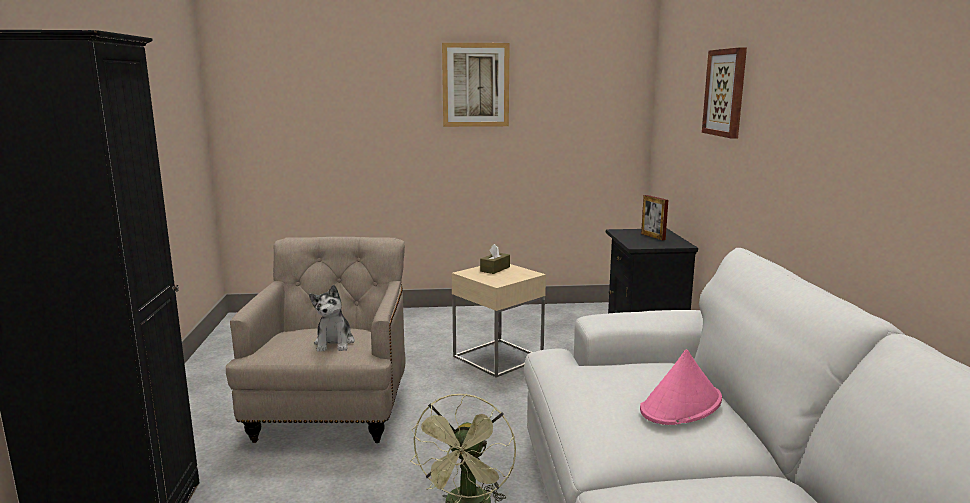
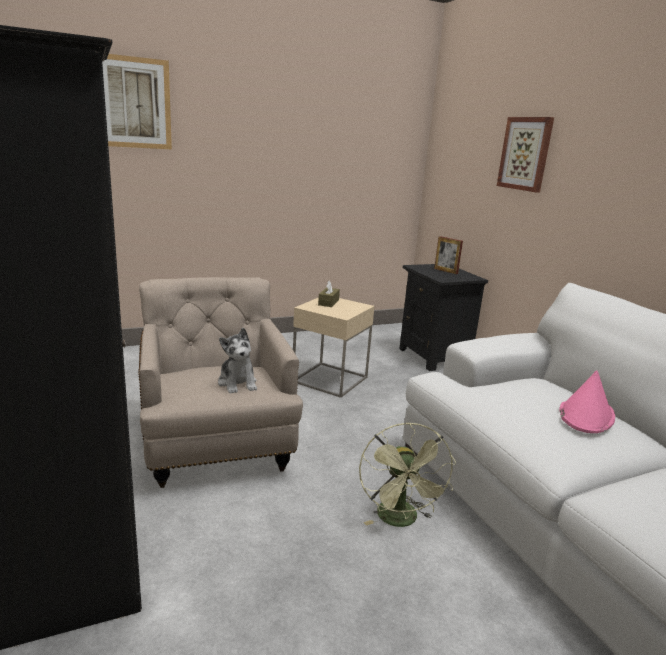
camera: 20 degrees left, 5 degrees up
(475, 85) = (285, 132): picture -> picture (134, 103)

